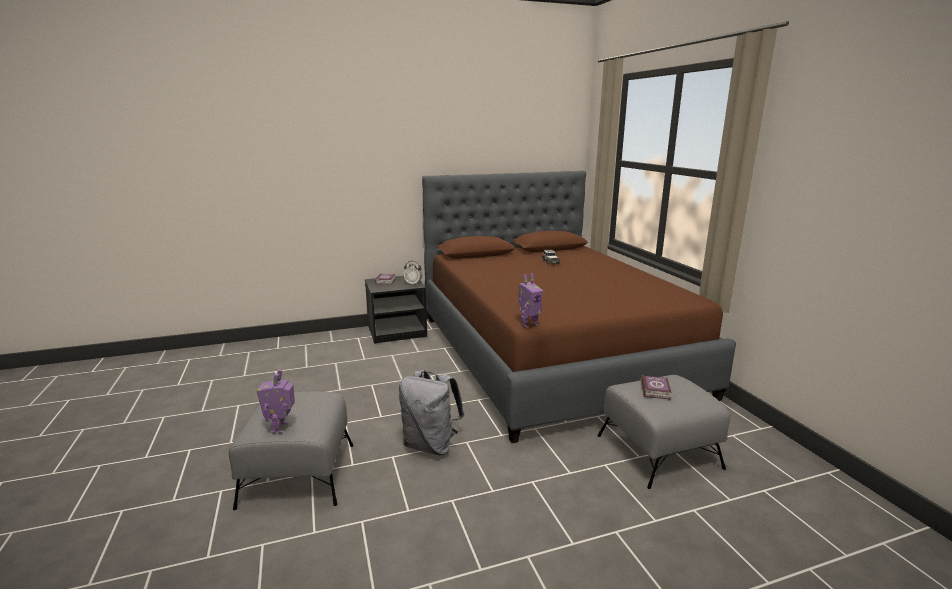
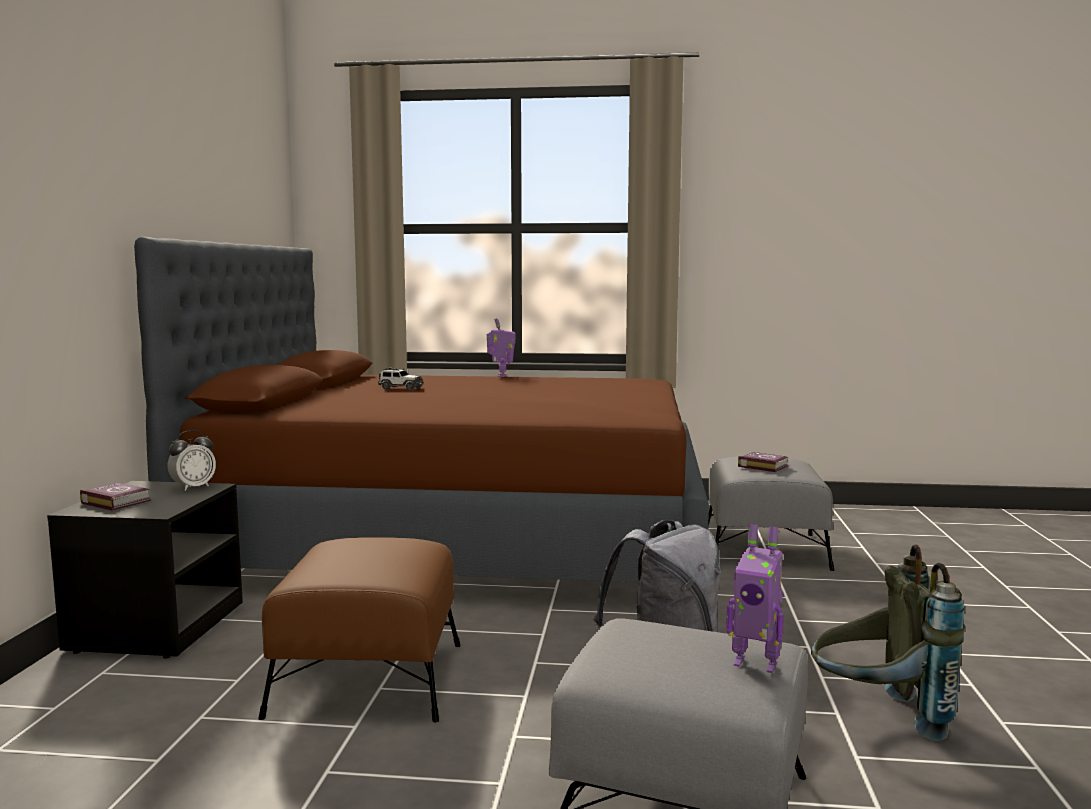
camera: 65 degrees left, 10 degrees down
(378, 380) = (369, 678): none -> brown ottoman
(410, 526) = (878, 717): none -> grey backpack
(528, 324) = (665, 420): toy robot -> toy robot (501, 376)

